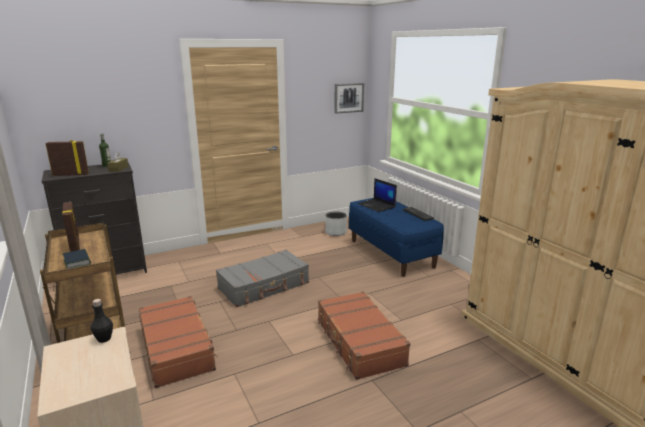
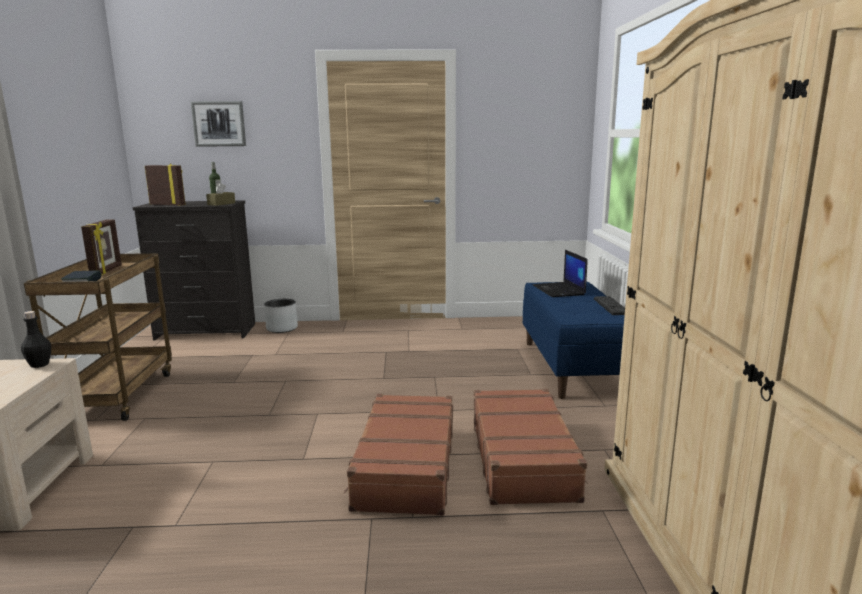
camera: 25 degrees right, 5 degrees down
(177, 348) = (186, 418): brown suitcase -> brown suitcase (523, 458)
(264, 286) = (354, 374): grey suitcase -> none
(336, 232) = (514, 330): grey planter -> grey planter (282, 328)
(348, 97) = (556, 135): picture -> picture (219, 124)

